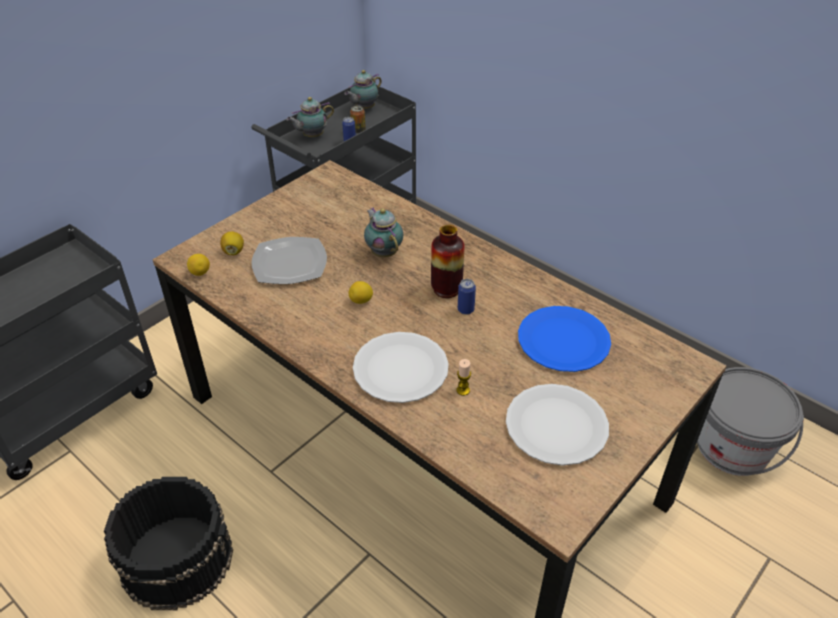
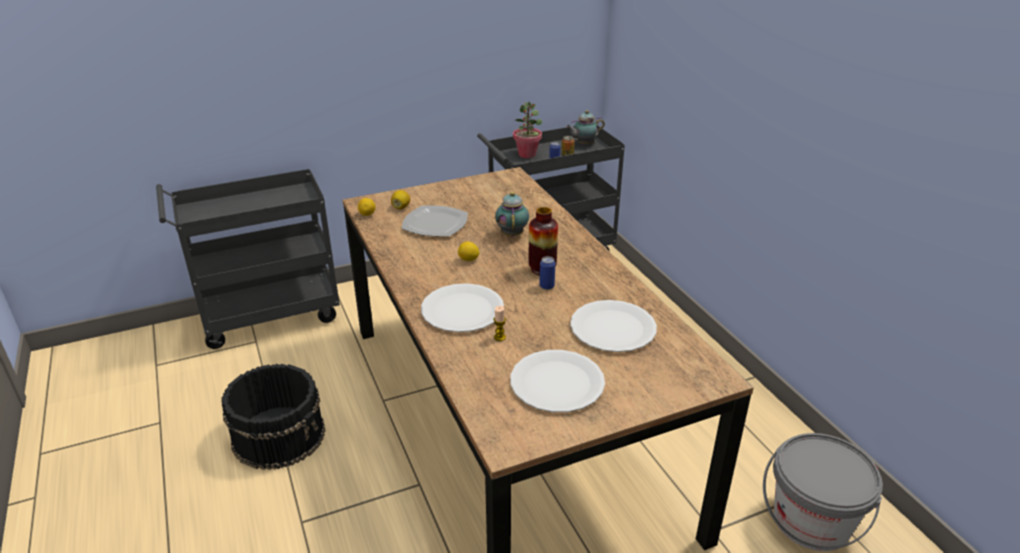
camera: 25 degrees right, 10 degrees down
(312, 136) = (527, 154): teapot -> potted plant
(563, 341) = (612, 328): blue plate -> white plate

